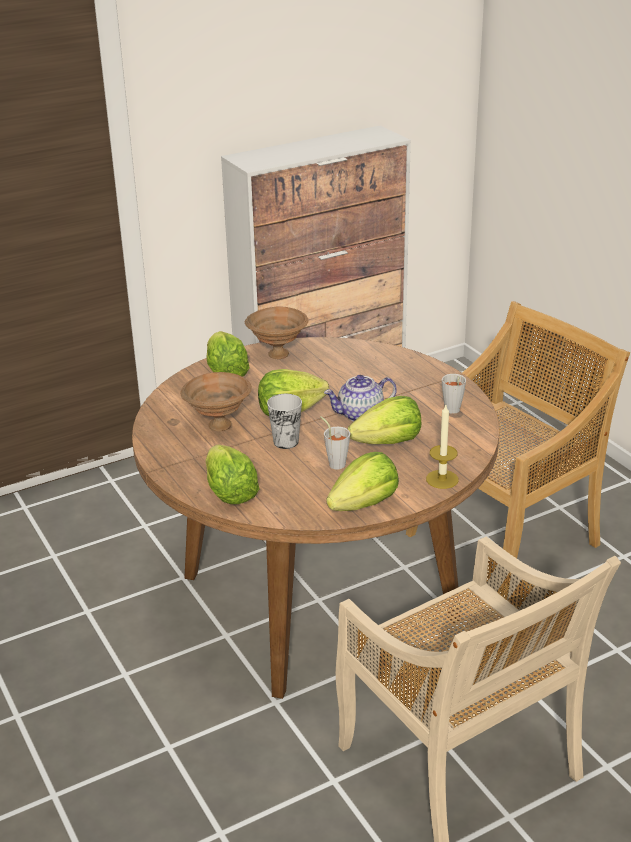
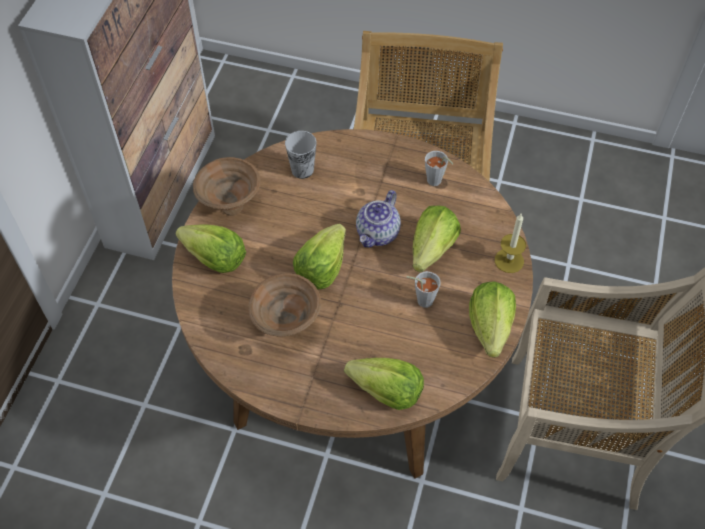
camera: 45 degrees left, 25 degrees up
(286, 442) = (360, 305): cup -> cup (302, 170)

